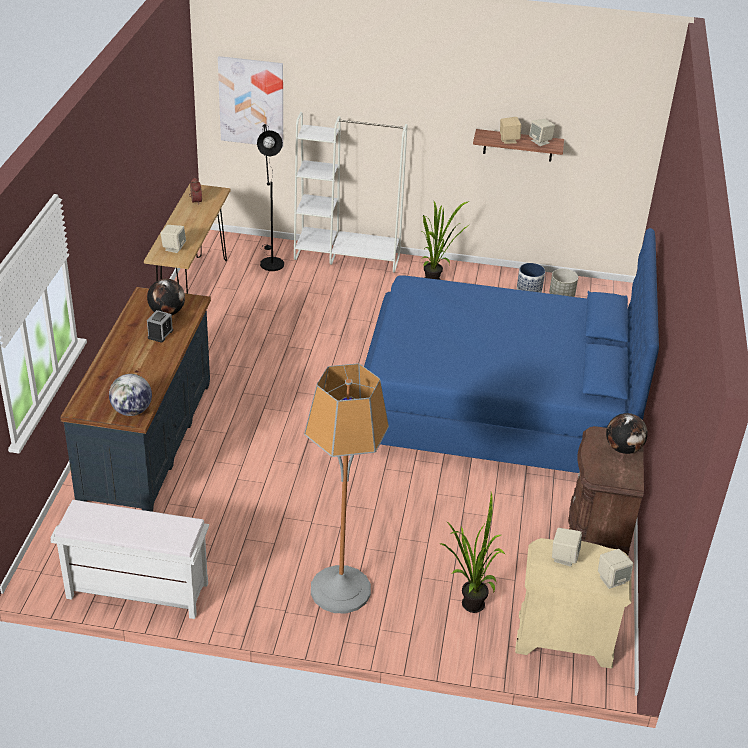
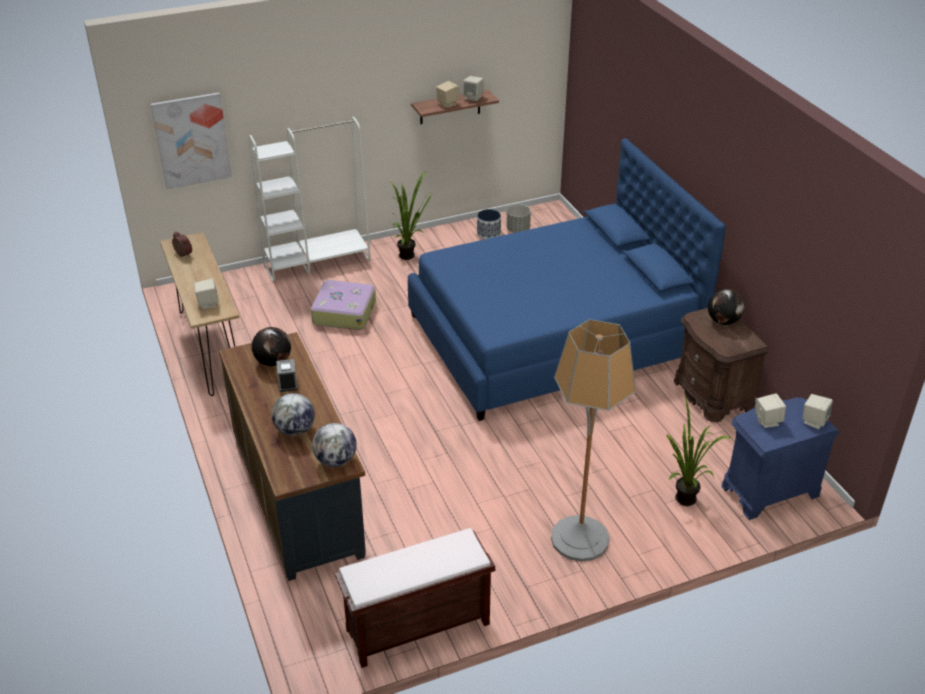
camera: 30 degrees left, 0 degrees up
(127, 373) = (295, 430): none -> globe
(136, 591) = (416, 628): white bench -> brown bench
(270, 262) = (252, 292): black floor lamp -> none
(329, 309) = (344, 312): none -> suitcase
(564, 635) = (766, 489): beige nightstand -> blue nightstand

